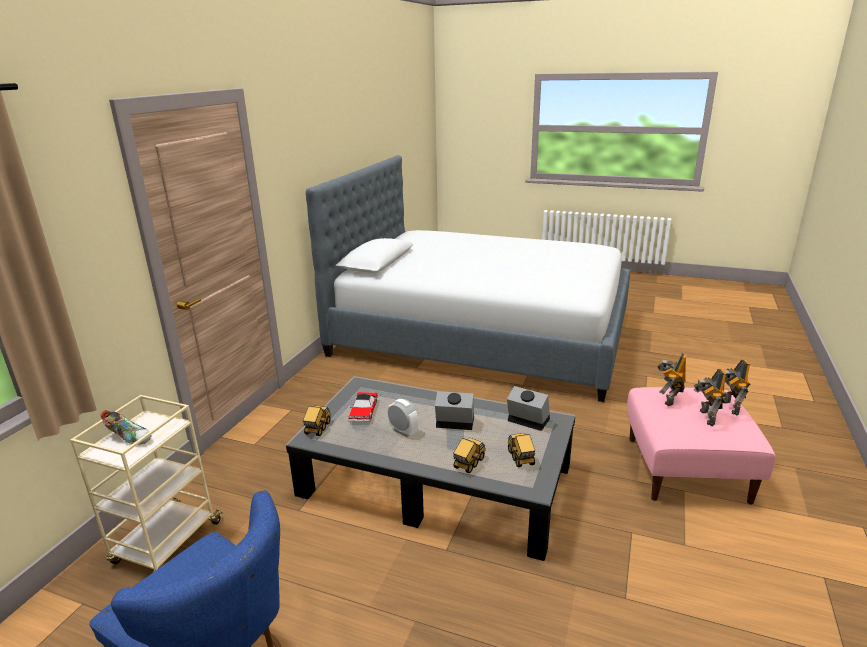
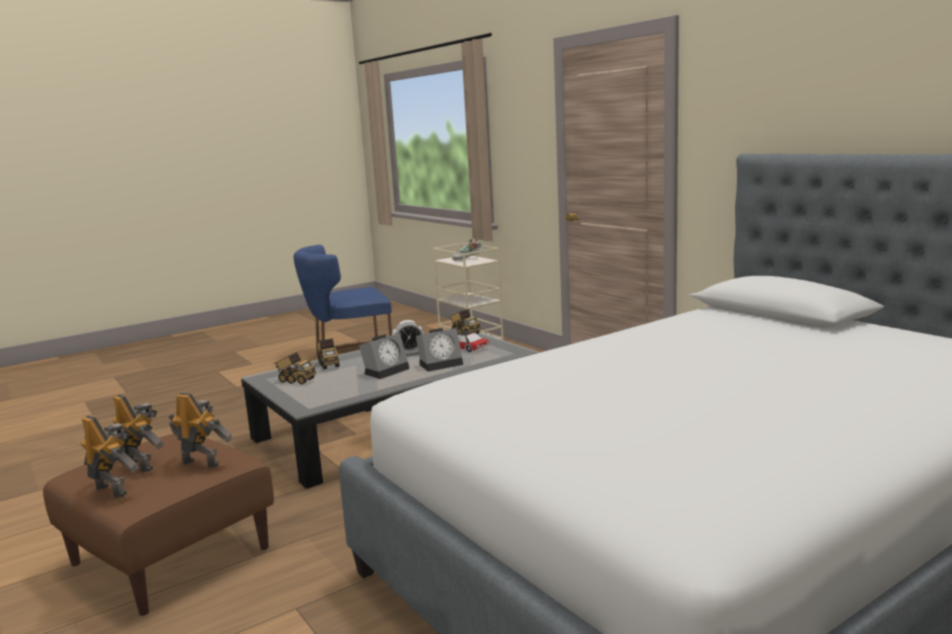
camera: 125 degrees right, 10 degrees down
(526, 420) = (332, 395): alarm clock -> alarm clock (441, 364)
(669, 399) = (201, 462): toy robot -> toy robot turned 45 degrees counterclockwise
(687, 469) = (169, 556): pink ottoman -> brown ottoman

